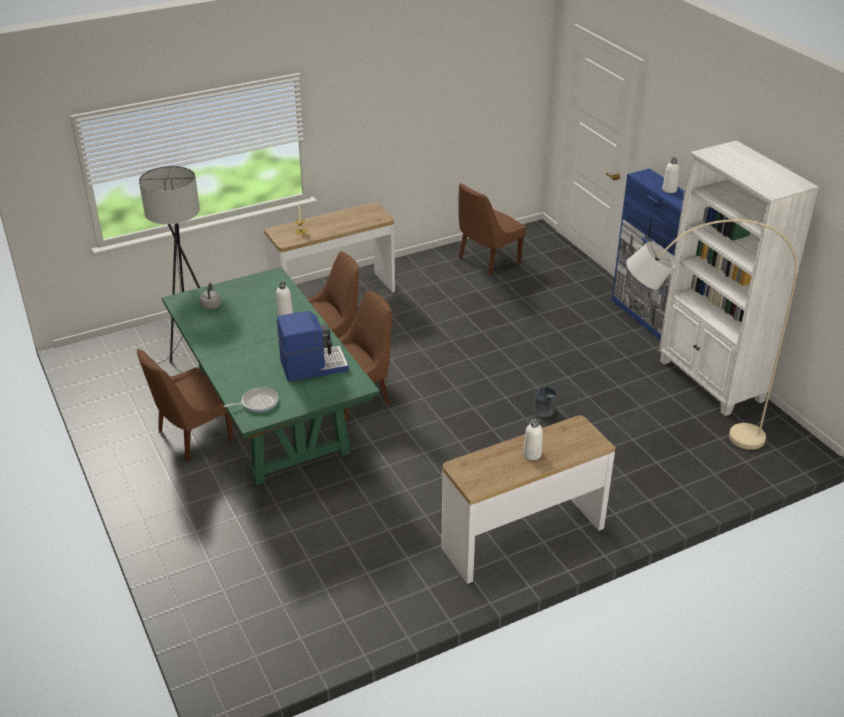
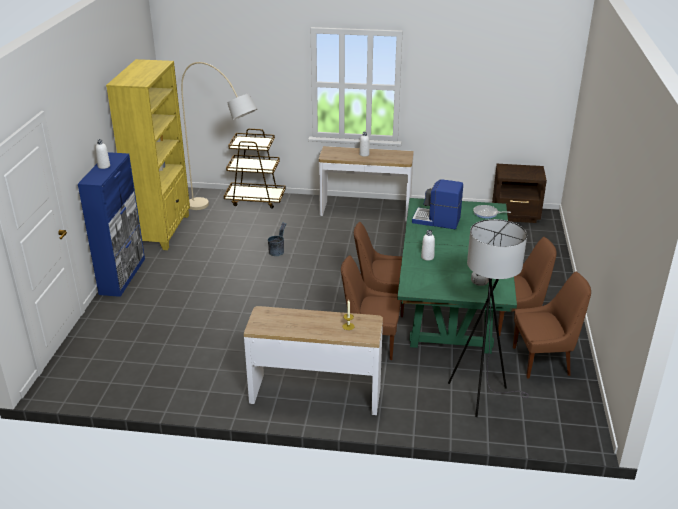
camera: 145 degrees left, 5 degrees down
(280, 652) = (516, 215): none -> brown nightstand
(487, 261) = (145, 371): brown chair -> brown chair (543, 361)
(695, 484) = (255, 199): none -> brown cart
(710, 381) = (163, 231): white bookcase -> yellow bookcase

